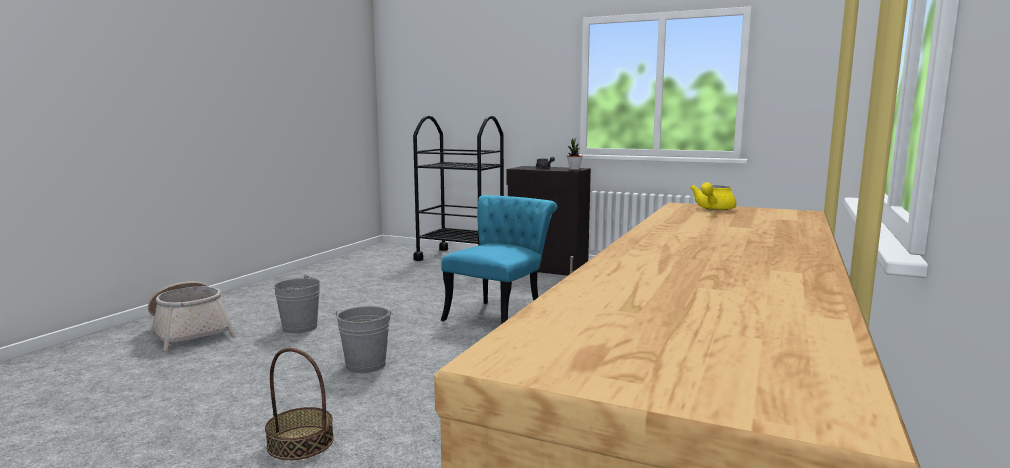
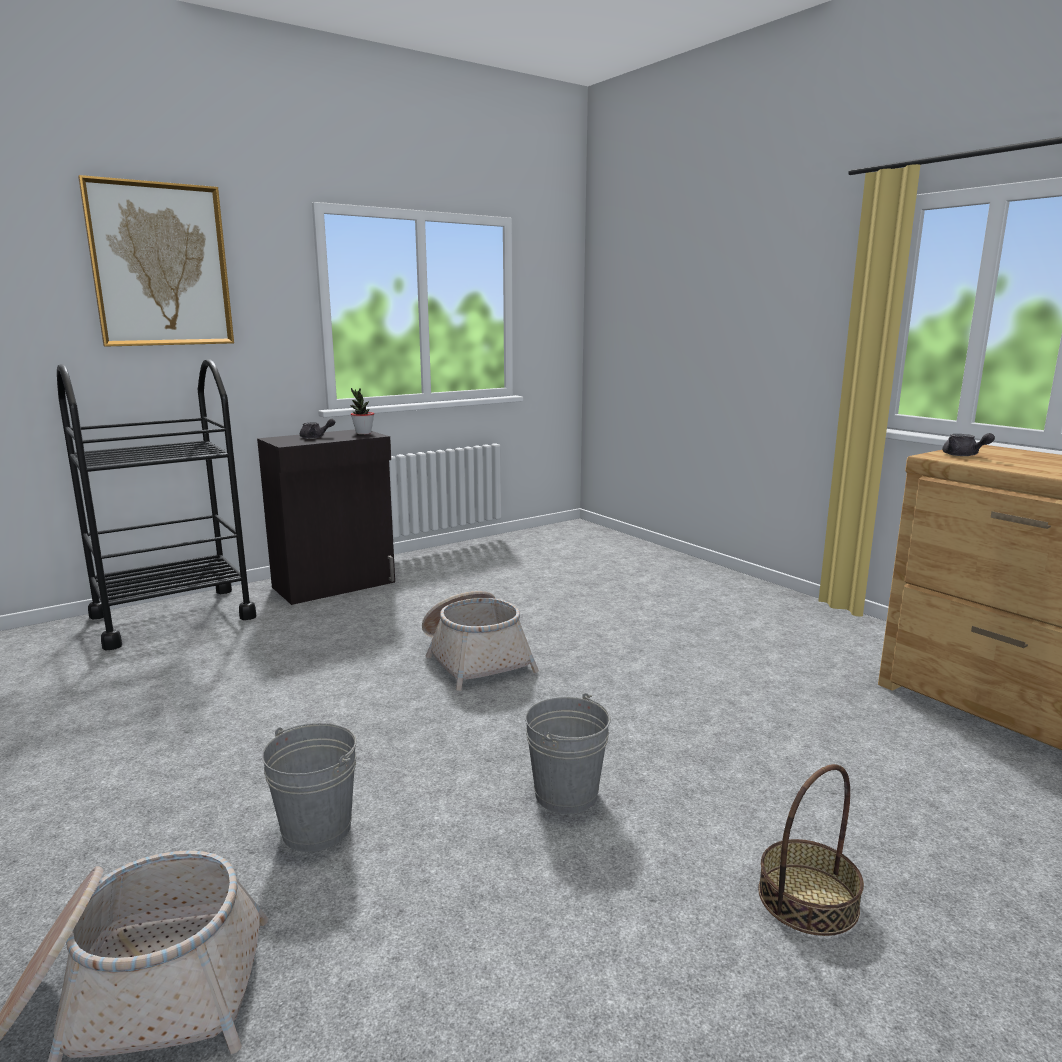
camera: 60 degrees left, 5 degrees up
(495, 64) = (160, 265): none -> picture
(499, 314) = (475, 658): turquoise chair -> basket
(713, 209) = (963, 455): yellow teapot -> grey teapot

